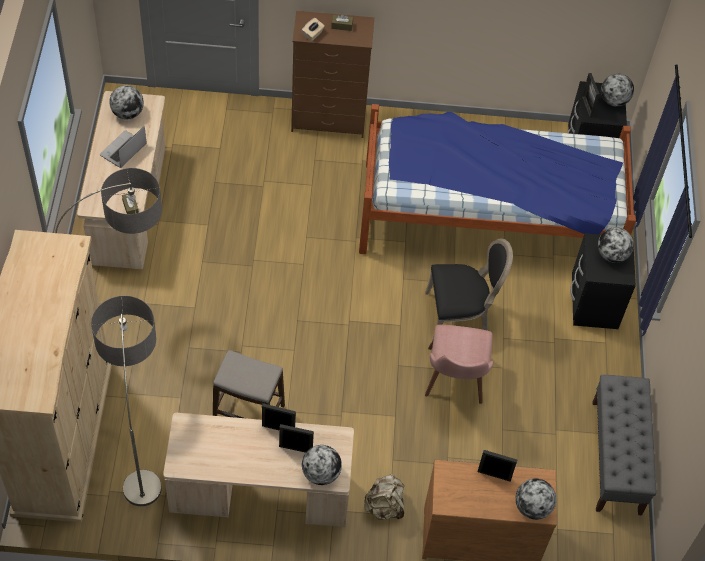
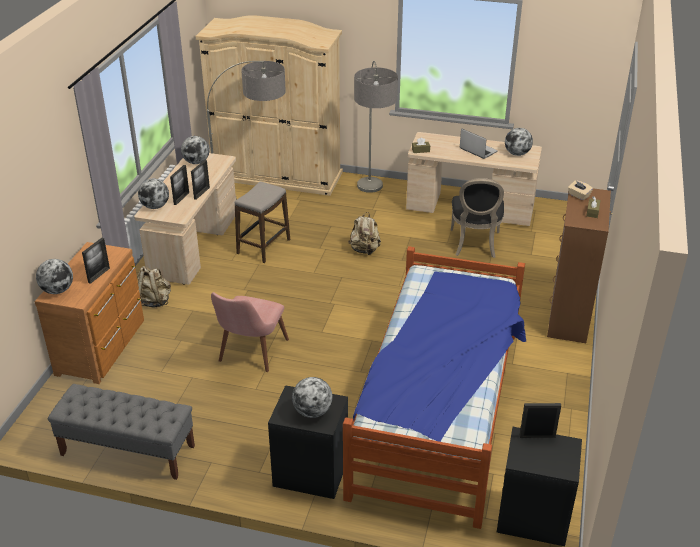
camera: 105 degrees right, 20 degrees down
(238, 304) = (365, 250): none -> beige backpack
(455, 384) = (250, 355): pink chair -> pink chair turned 90 degrees counterclockwise
(460, 316) = (321, 370): black chair -> black chair (475, 244)
(614, 101) = (548, 464): globe -> globe (196, 162)

